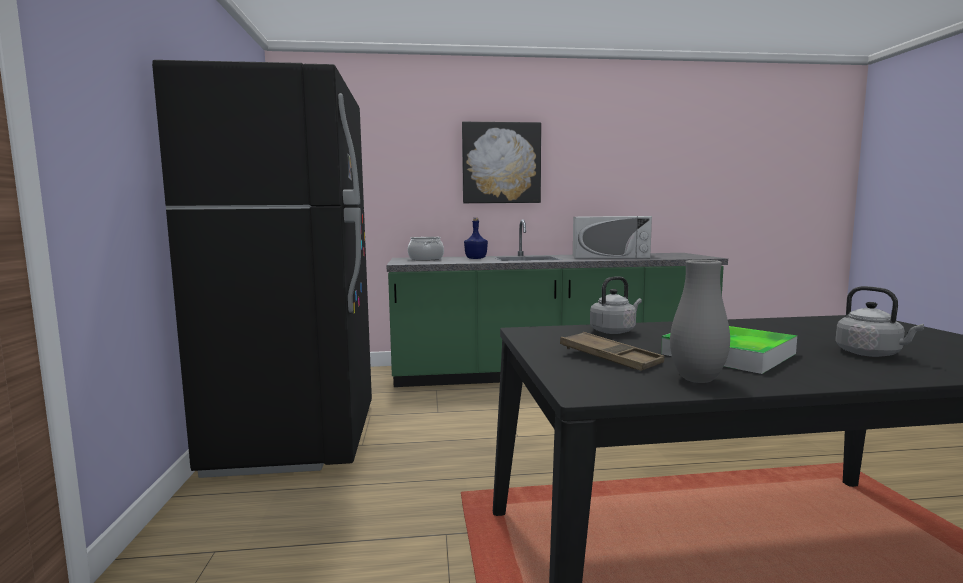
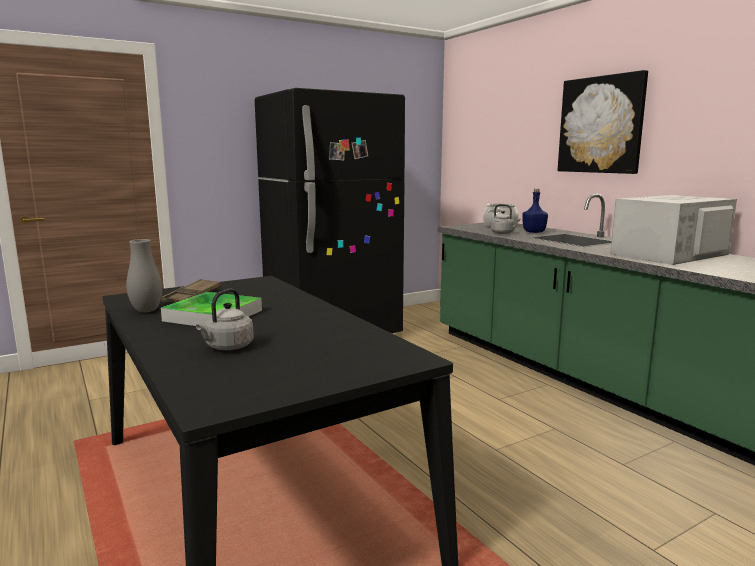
camera: 65 degrees right, 5 degrees up
(609, 256) = (669, 254): white microwave -> white microwave turned 75 degrees clockwise
(614, 331) = (274, 293): grey kettle -> grey kettle (503, 233)

